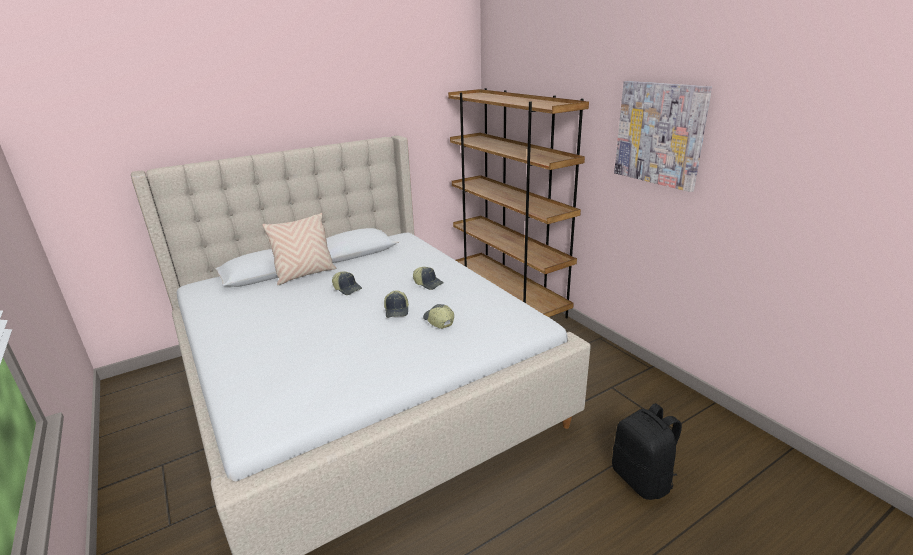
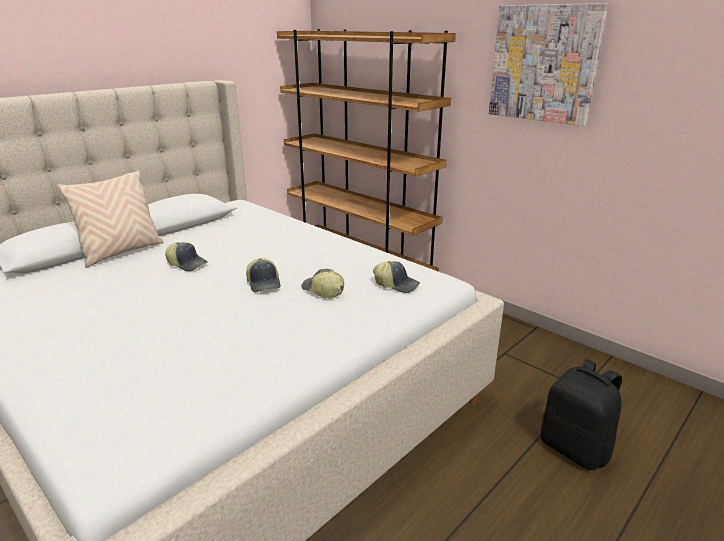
camera: 15 degrees left, 0 degrees up
(428, 283) = (291, 251): cap -> cap (396, 284)

